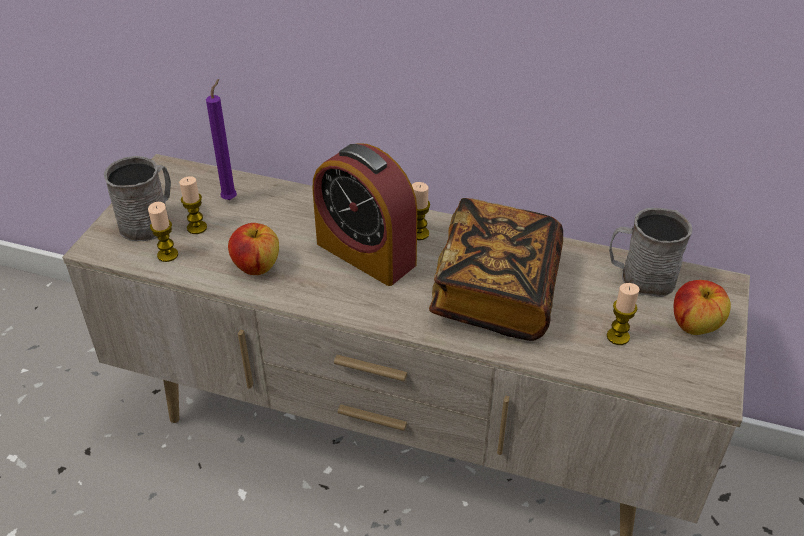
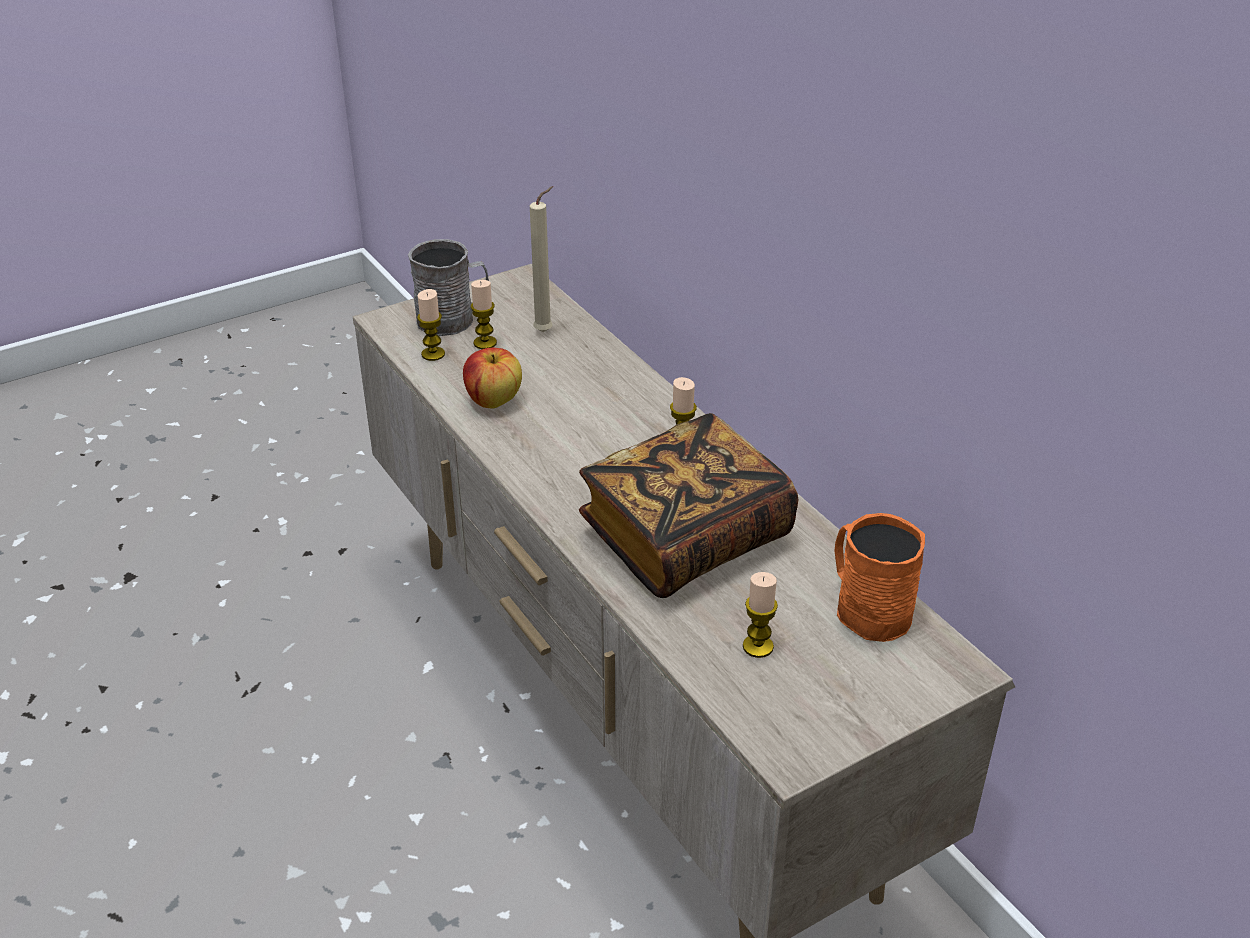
camera: 40 degrees right, 5 degrees down
(231, 198) = (546, 331): purple candle -> beige candle
(366, 253) = (605, 438): alarm clock -> none
(640, 277) = (866, 608): grey mug -> orange mug
(694, 325) = (863, 686): apple -> none

